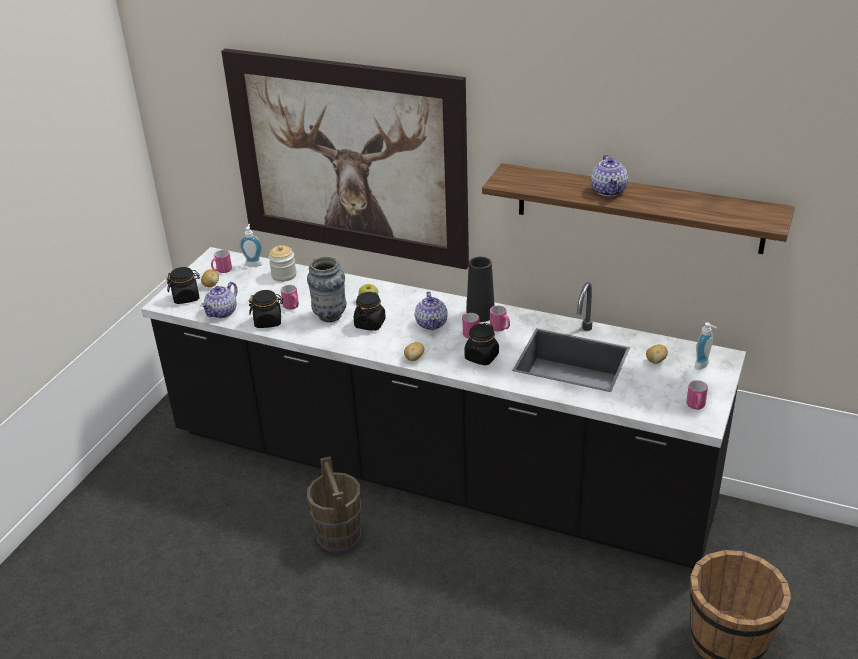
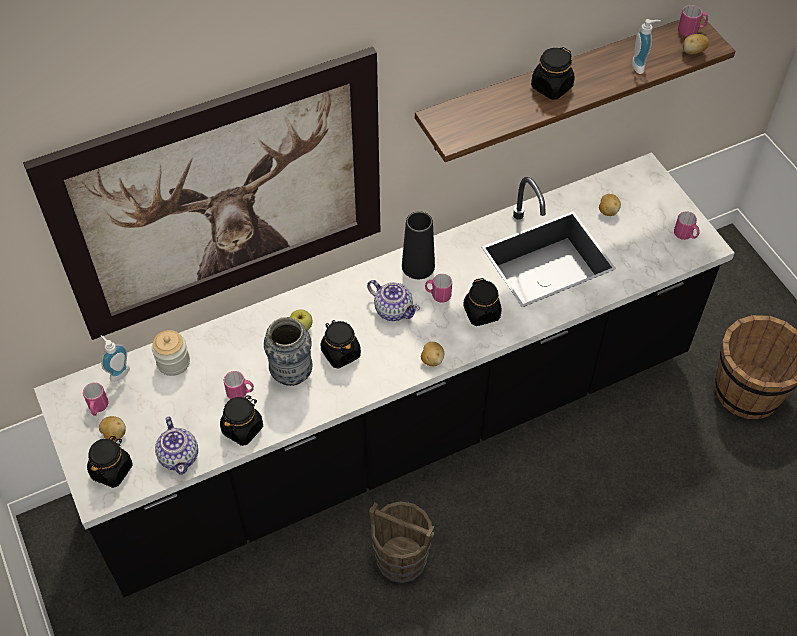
camera: 50 degrees left, 20 degrees up
(500, 328) = (455, 270): pink mug -> pink mug (691, 31)
(608, 190) = (551, 87): teapot -> black jar
(703, 365) = (643, 189): soap dispenser -> soap dispenser (641, 65)
(749, 220) = (693, 52): none -> potato

